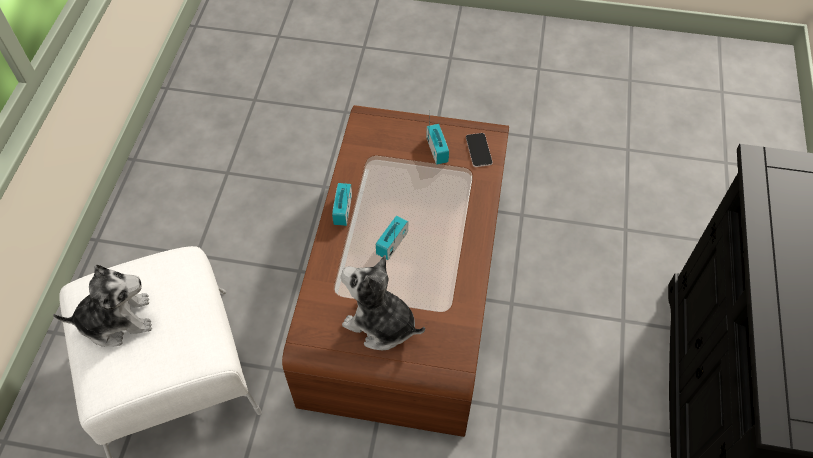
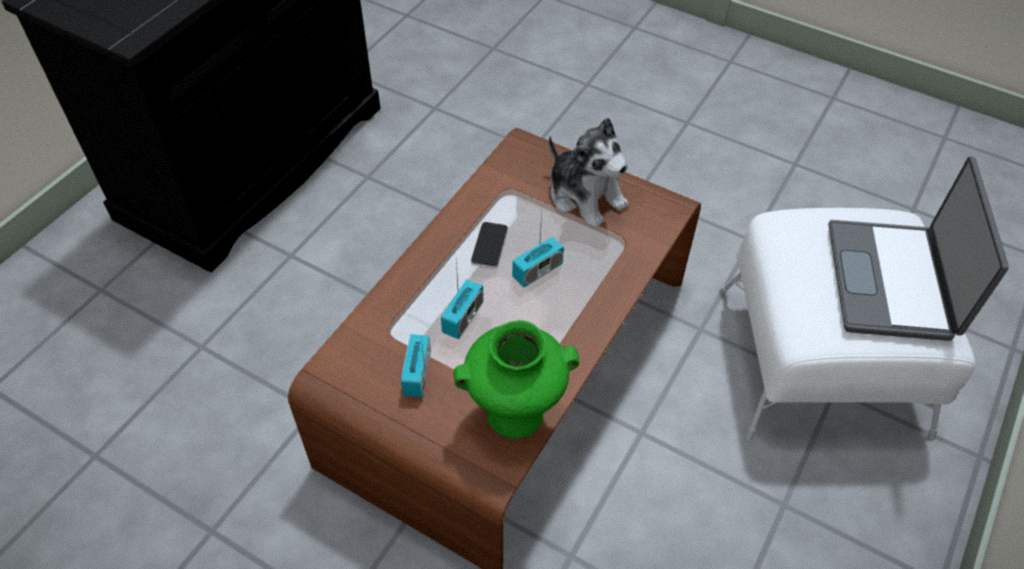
camera: 160 degrees left, 5 degrees down
(116, 320) = (892, 281): plush toy -> laptop
(342, 210) = (584, 330): radio -> radio (463, 318)
(367, 145) = (514, 416): none -> green vase
(478, 150) = (359, 355): phone -> phone (489, 245)

